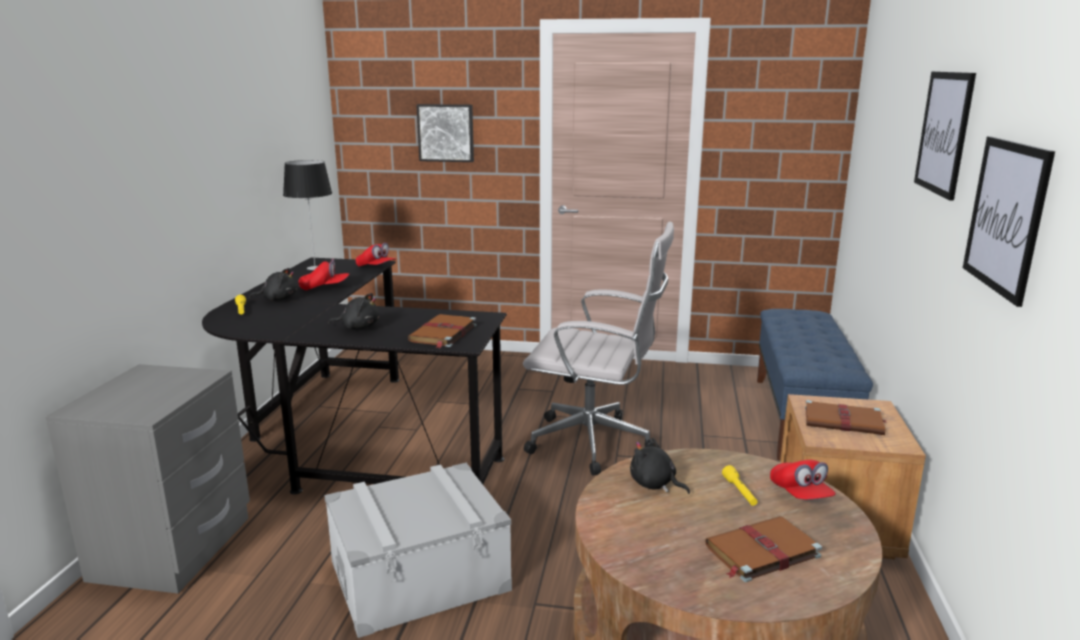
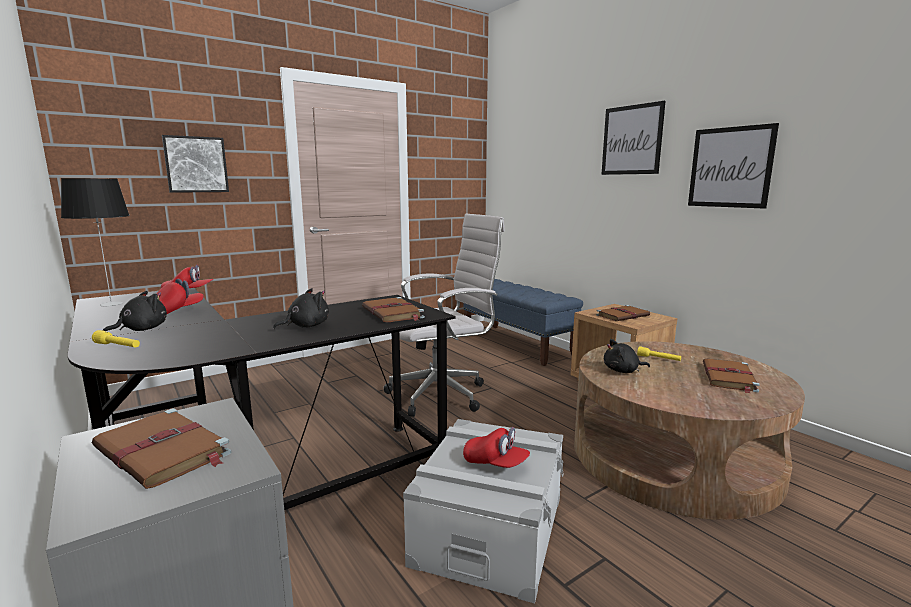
camera: 45 degrees left, 5 degrees down
(145, 391) = (163, 452): none -> brown book
(800, 494) = (677, 350): red cap -> red cap (495, 463)

